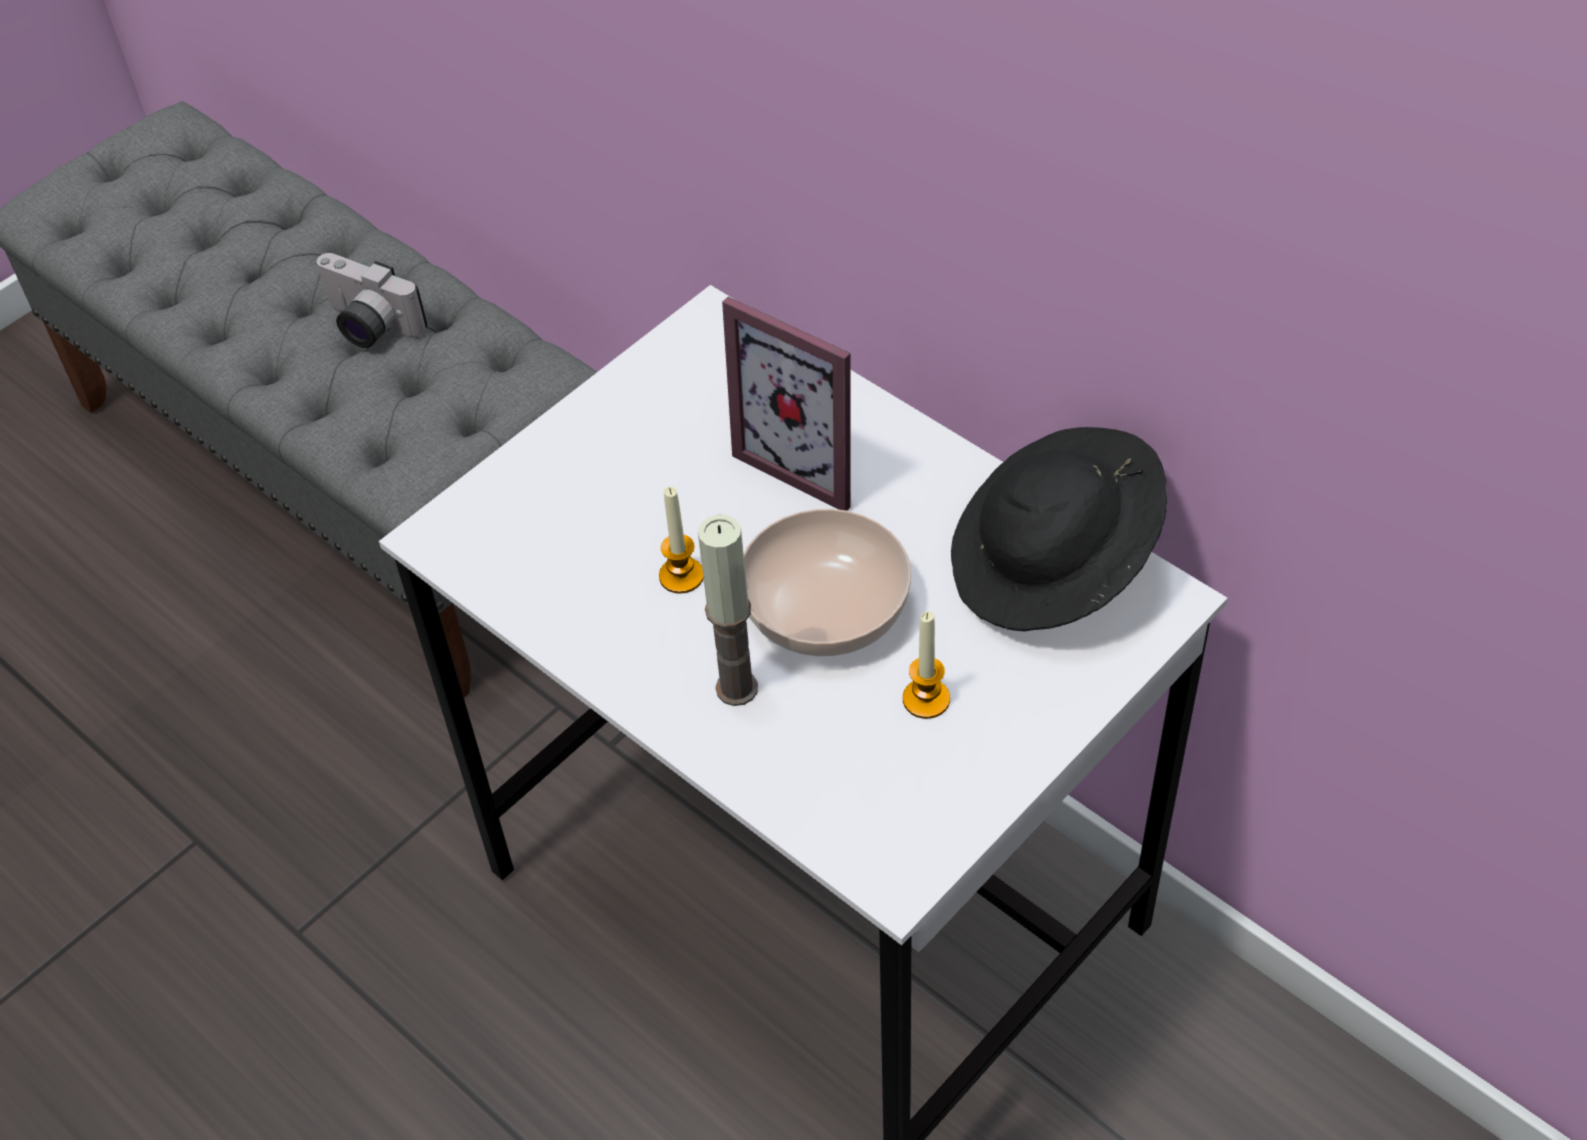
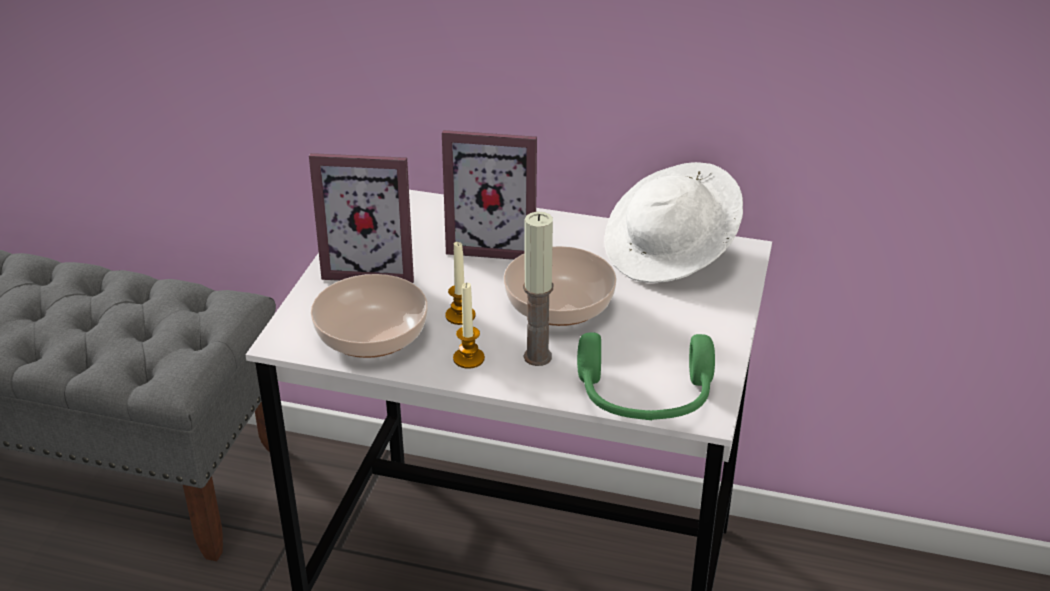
camera: 30 degrees left, 15 degrees down
(367, 326) = (94, 308): camera -> none
(545, 571) = (371, 337): none -> bowl
(621, 445) = (372, 266): none -> picture frame
(832, 818) = (645, 398): none -> green headphones
(926, 699) = (652, 329): candle -> candle (468, 358)
(1053, 566) = (670, 252): black hat -> white hat

